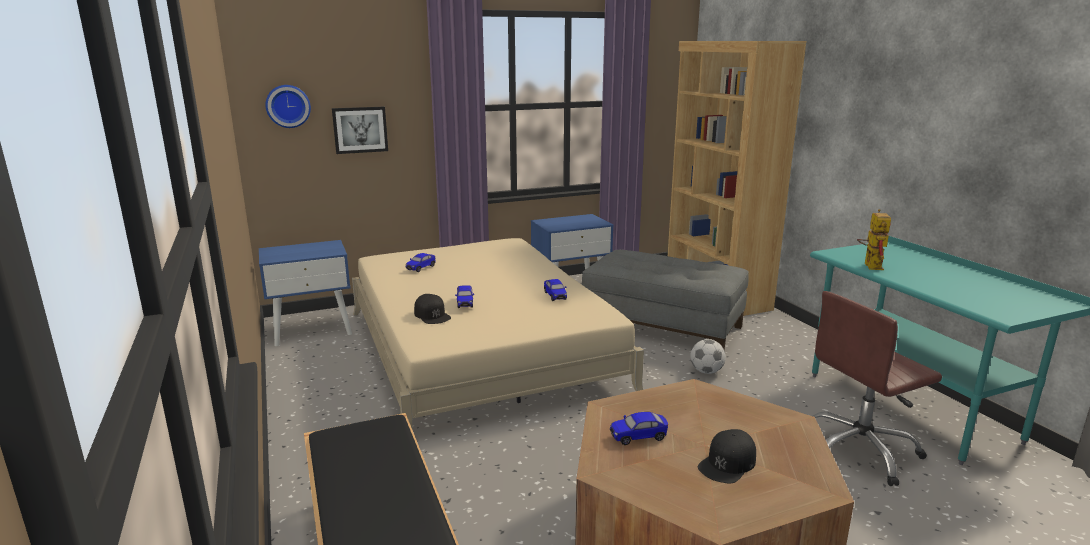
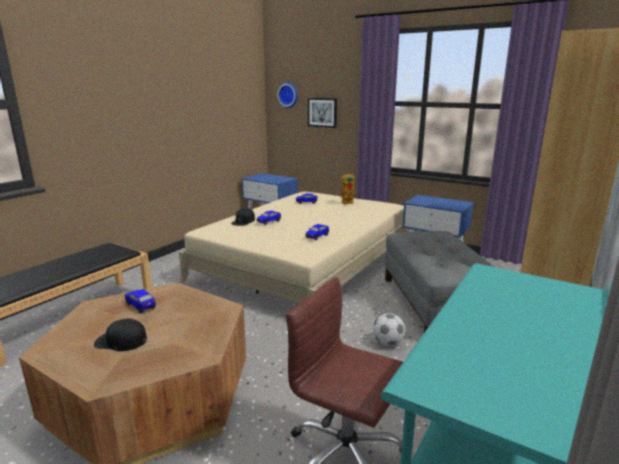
camera: 55 degrees right, 0 degrees up
(869, 265) = (482, 291): toy robot -> toy robot (349, 202)

